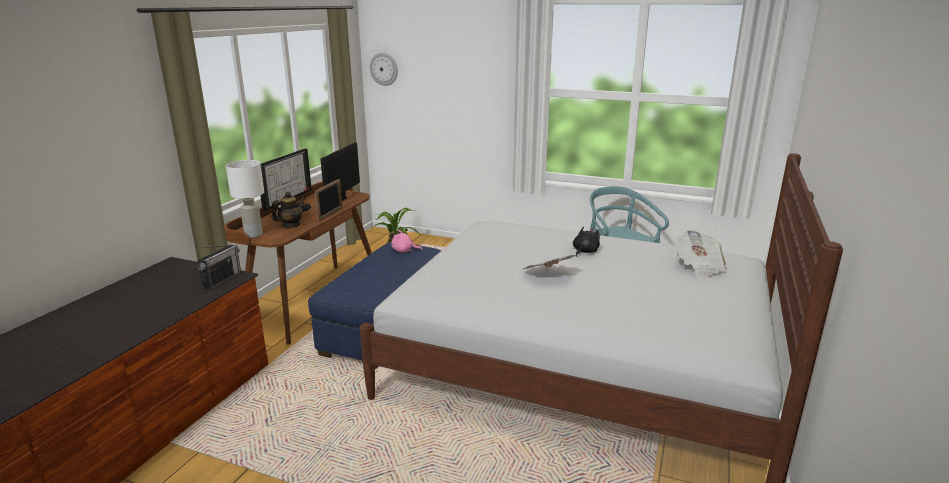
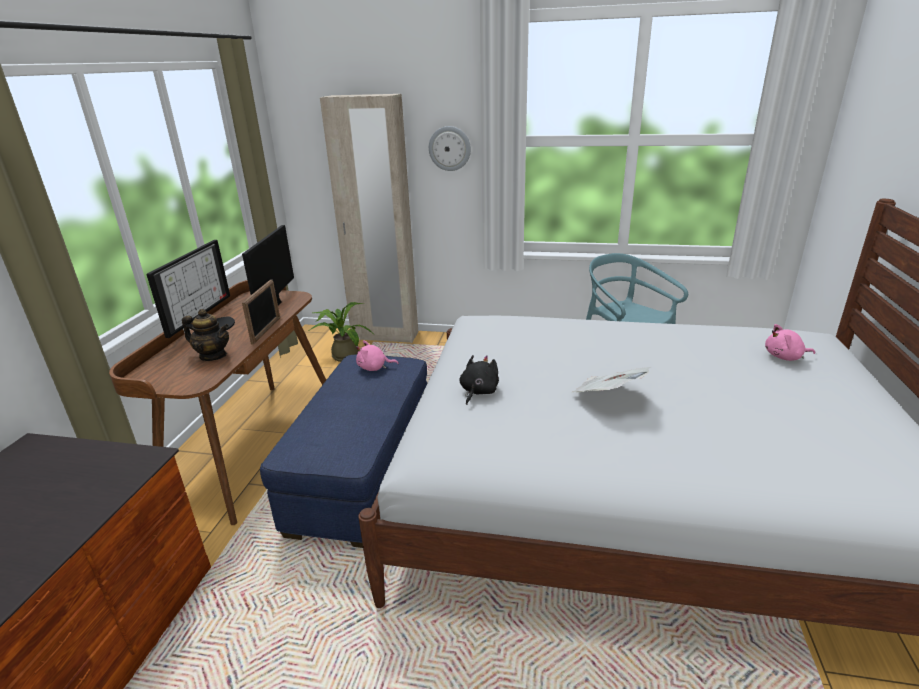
camera: 10 degrees left, 5 degrees up
(222, 279) = (120, 469): radio -> none
(253, 234) = (158, 379): white table lamp -> none
(291, 225) = (213, 356): teapot -> teapot turned 75 degrees clockwise
(384, 69) = (301, 123): wall clock -> wall clock (449, 148)
(433, 240) = (385, 336): none -> beige wardrobe
(584, 251) = (631, 351): black plush toy -> black plush toy (478, 392)
(699, 266) = (785, 357): newspaper -> pink plush toy

